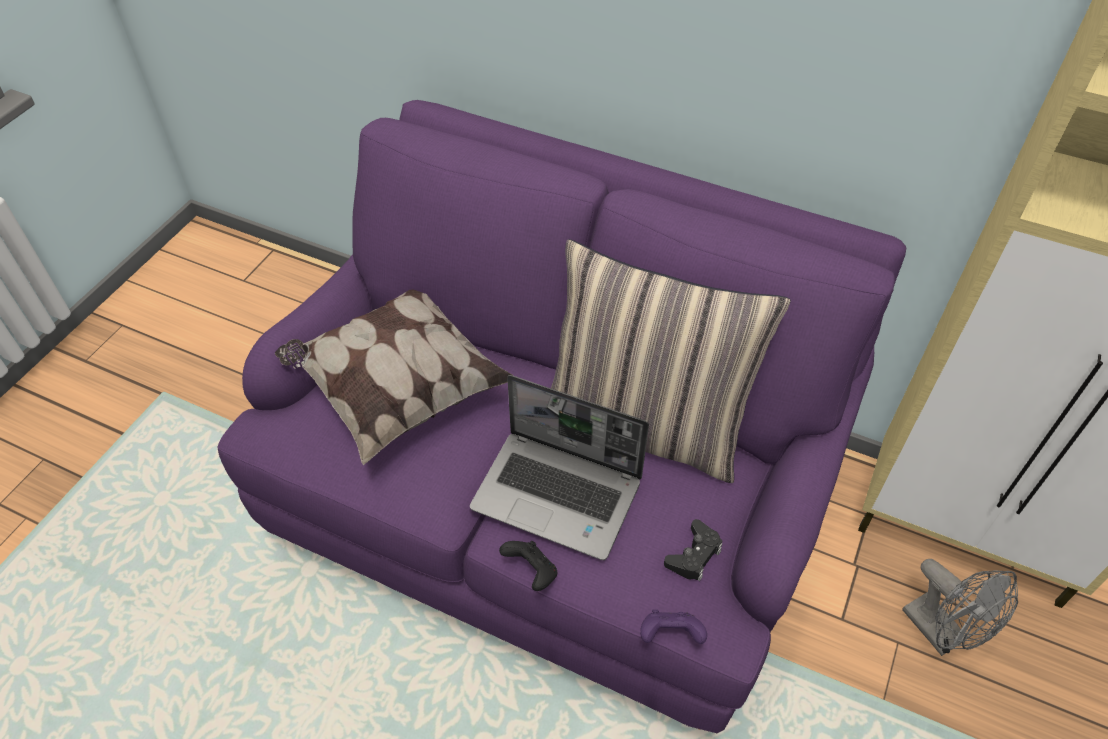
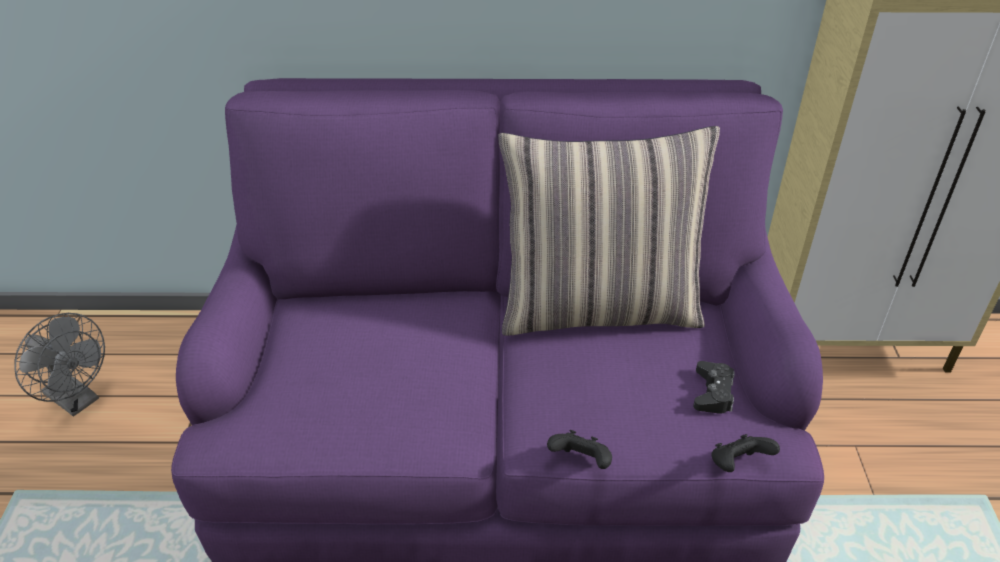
camera: 25 degrees left, 10 degrees down
(398, 389) = (349, 352): pillow -> none
(559, 494) = (563, 387): laptop -> none
(670, 635) = (737, 465): purple game controller -> black game controller
(941, 633) = (881, 425): grey fan -> grey fan (78, 400)

